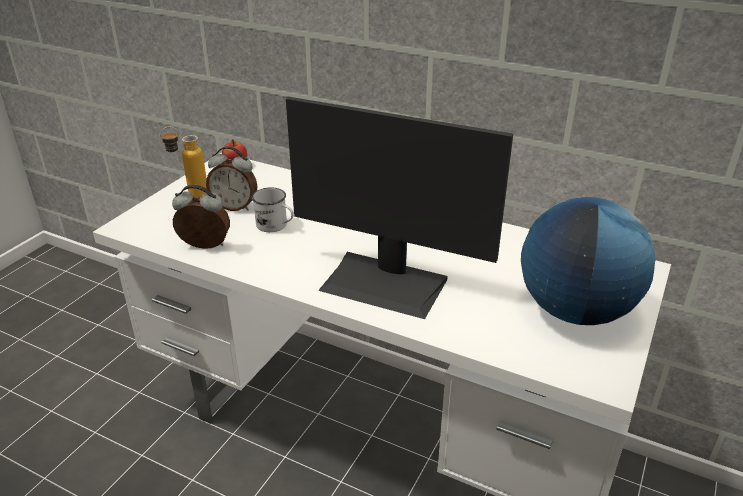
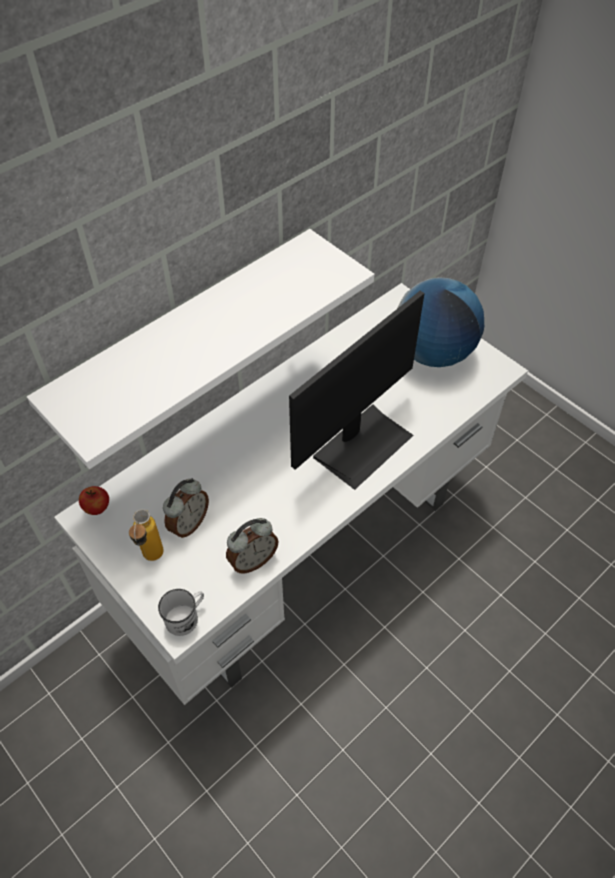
camera: 70 degrees left, 20 degrees up
(204, 247) = (252, 560): alarm clock -> alarm clock turned 150 degrees counterclockwise
(276, 226) = (242, 497): white mug -> white mug (186, 617)
(368, 78) = (185, 334): none -> white shelf

